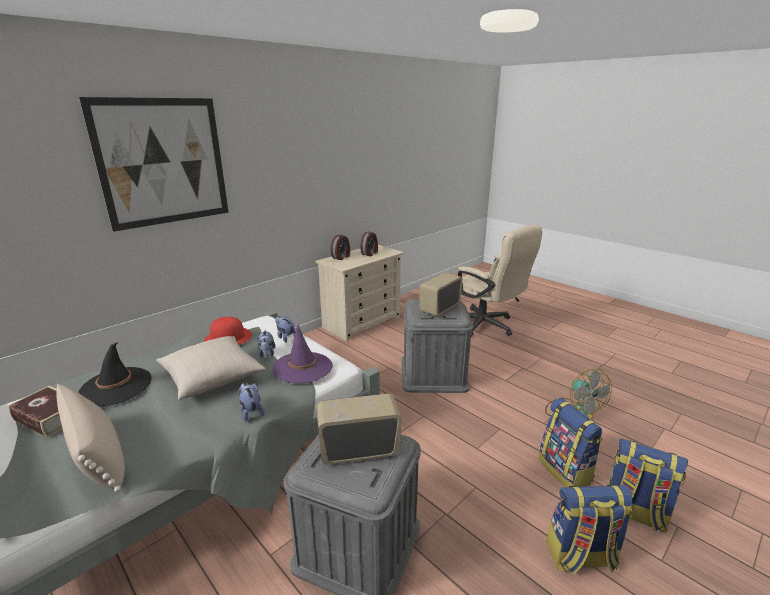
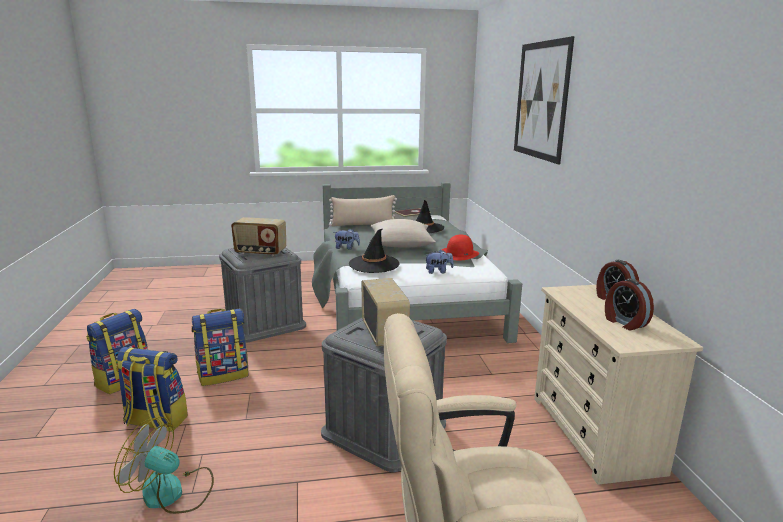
camera: 125 degrees right, 5 degrees down
(267, 354) = (415, 261): plush toy -> none
(302, 367) = (374, 264): purple hat -> black hat
(359, 450) = (260, 252): radio -> radio turned 75 degrees clockwise
(633, 513) = (80, 425): backpack -> backpack (223, 374)

